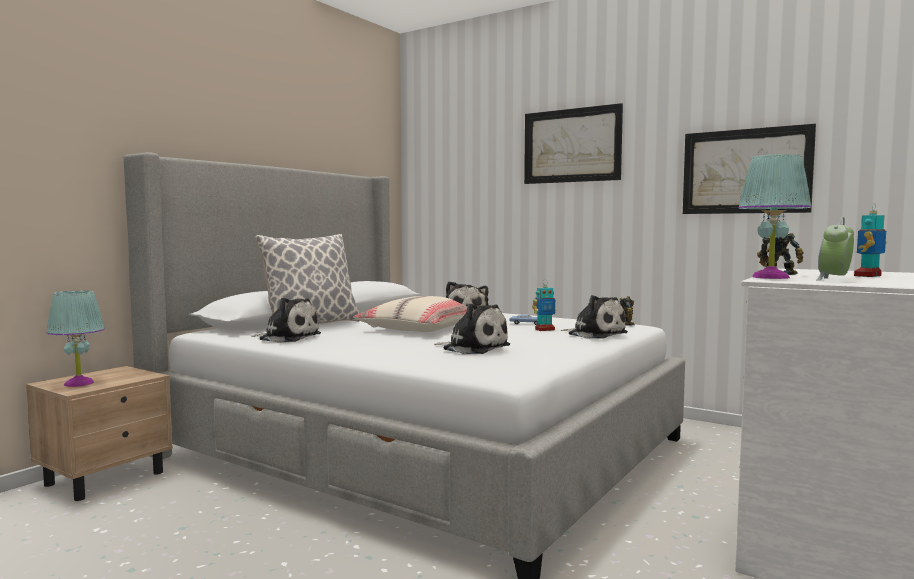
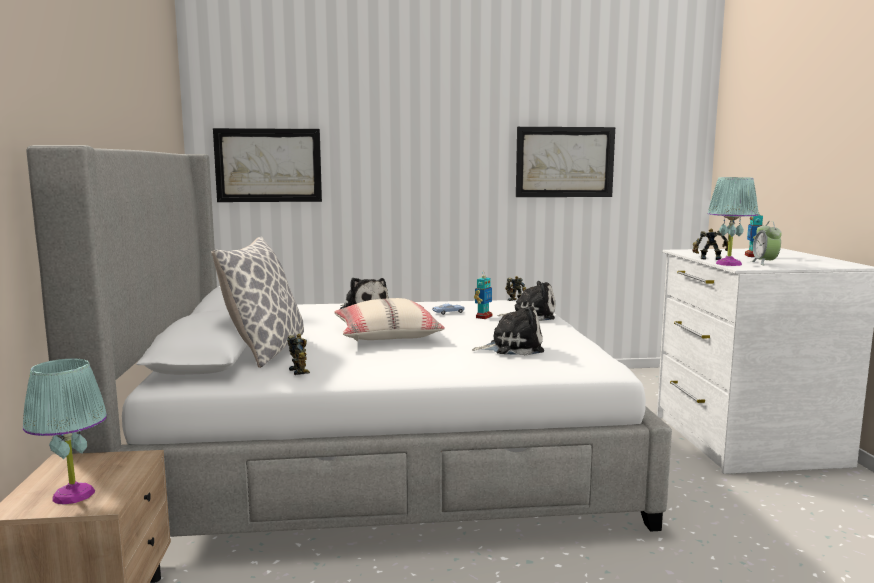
camera: 40 degrees left, 5 degrees up
(287, 338) = (301, 371): plush toy -> toy robot
(572, 145) = (408, 128): picture -> picture (268, 165)

